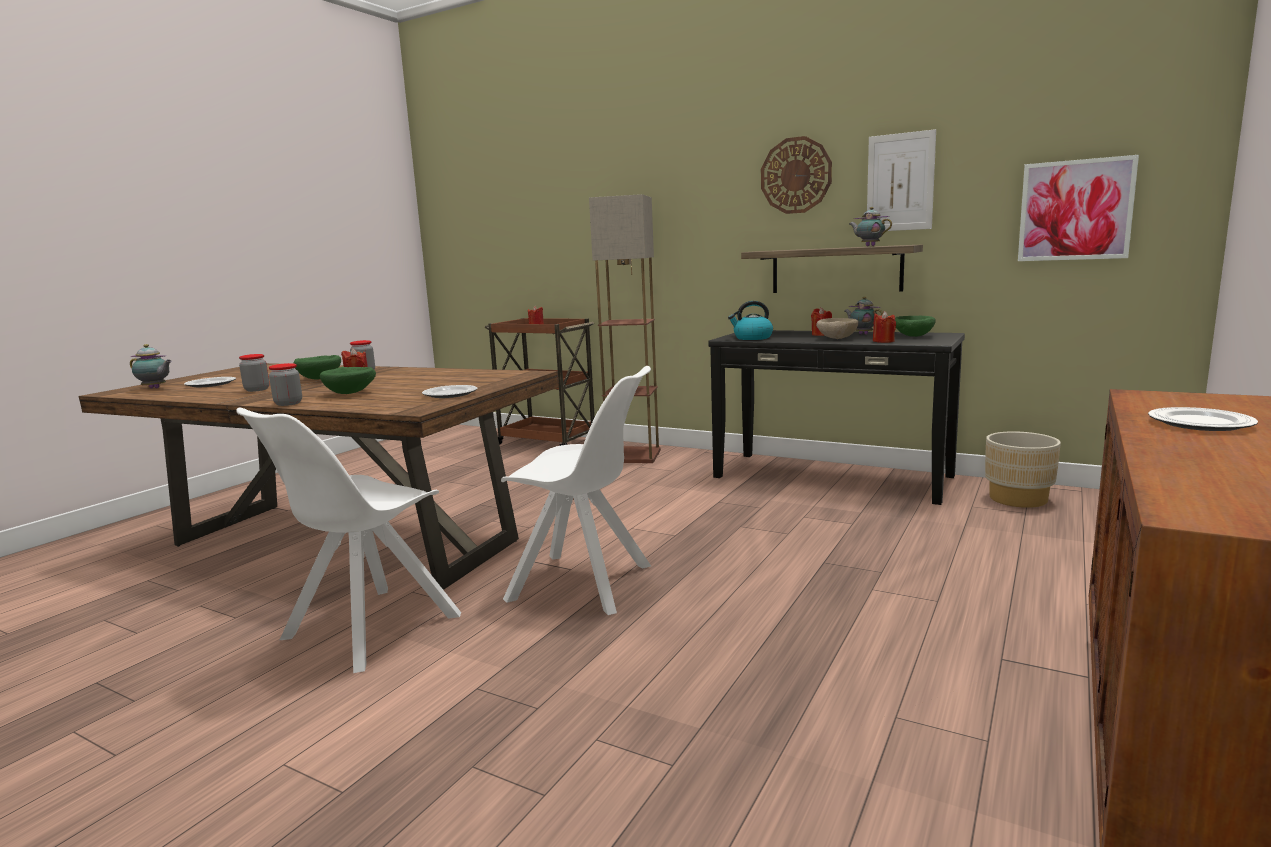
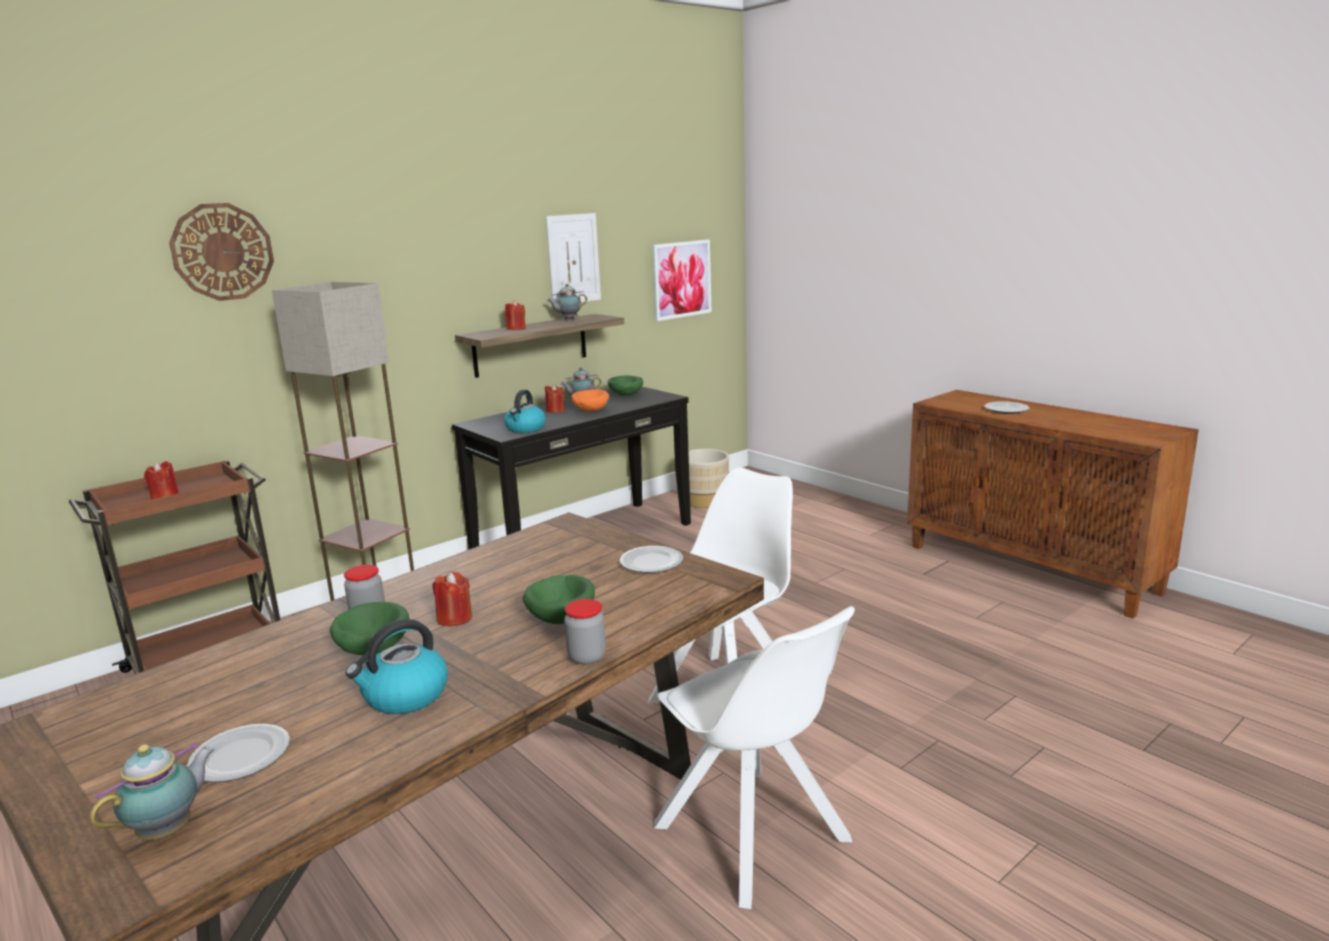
camera: 70 degrees left, 5 degrees up
(257, 390) = (405, 696): jar -> kettle
(796, 175) = (484, 252): wall clock -> wall clock (222, 252)
(835, 338) = (590, 411): beige bowl -> orange bowl
(883, 341) = (634, 404): red candle -> red candle (516, 328)

